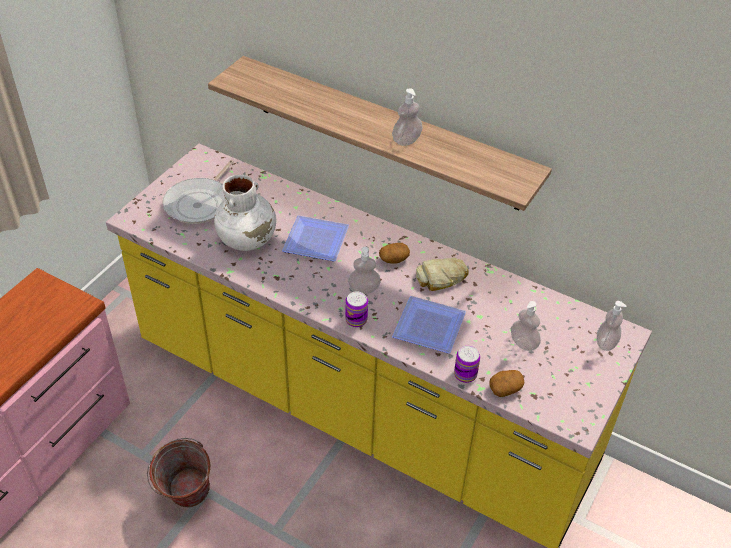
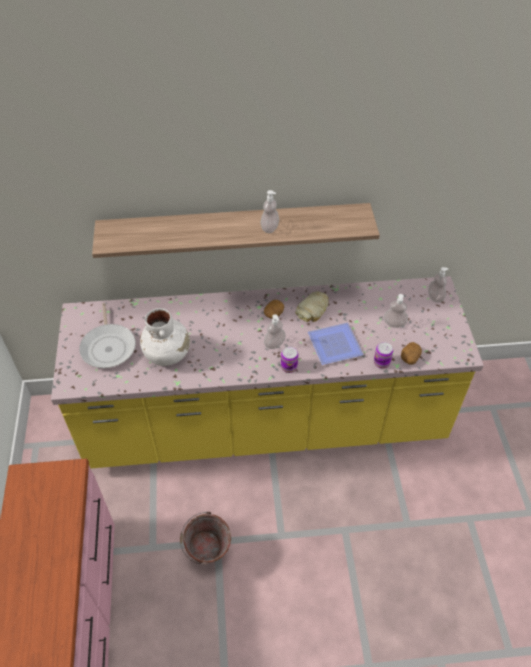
camera: 35 degrees left, 5 degrees up
(317, 242) = (215, 329): plate -> none

